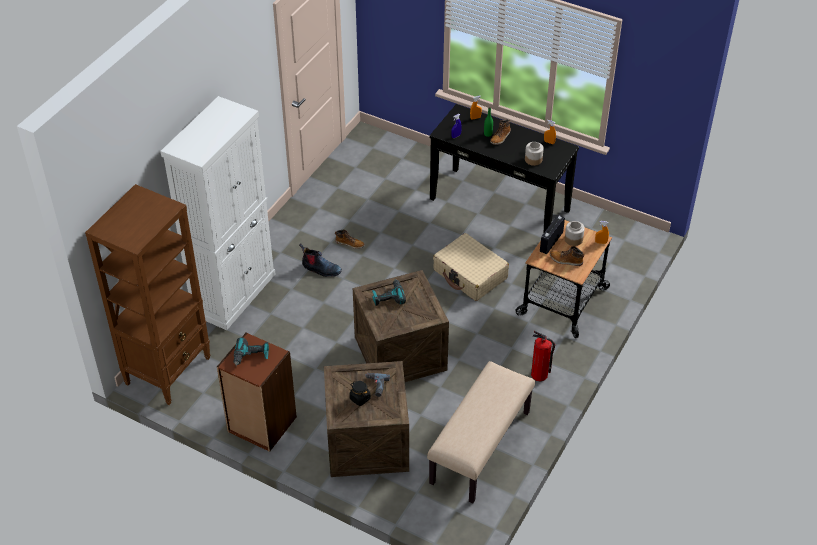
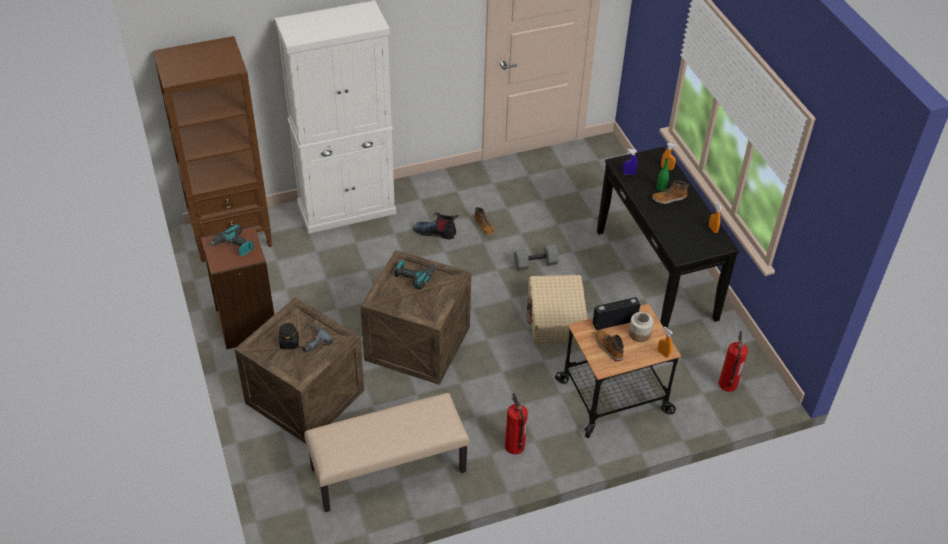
camera: 40 degrees right, 0 degrees up
(320, 269) = (435, 232): boot -> boot turned 135 degrees clockwise
(415, 247) = (535, 264): none -> grey dumbbell
(533, 159) = (677, 236): jar -> none
(618, 247) = (728, 384): none -> fire extinguisher

